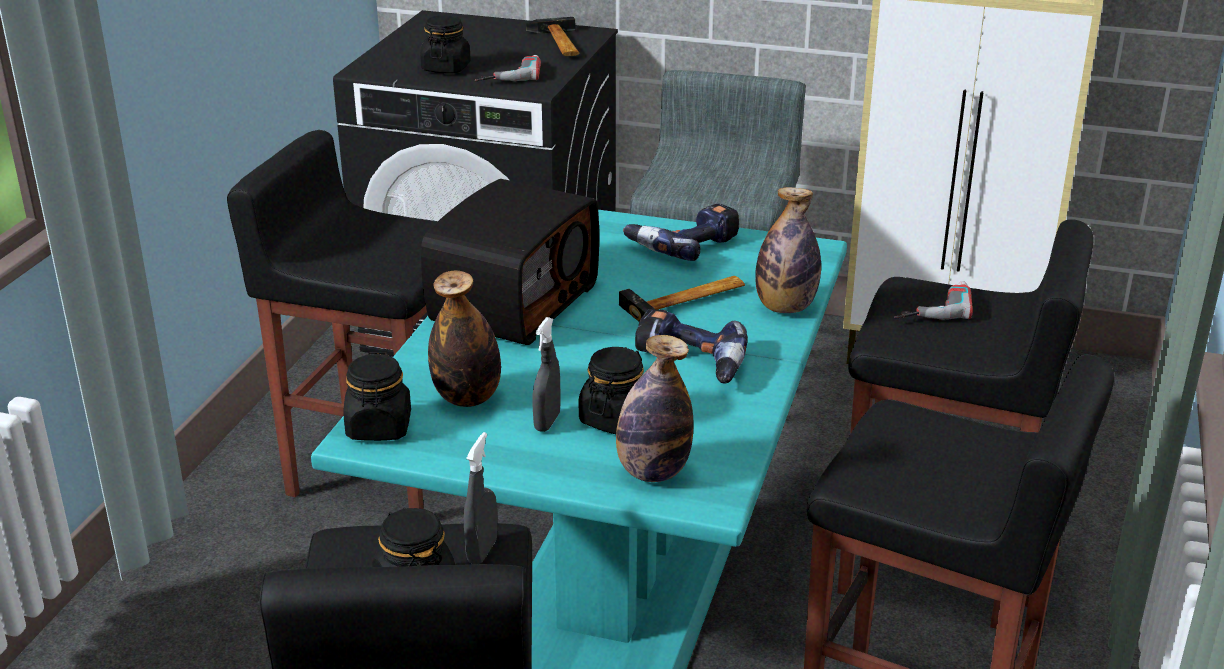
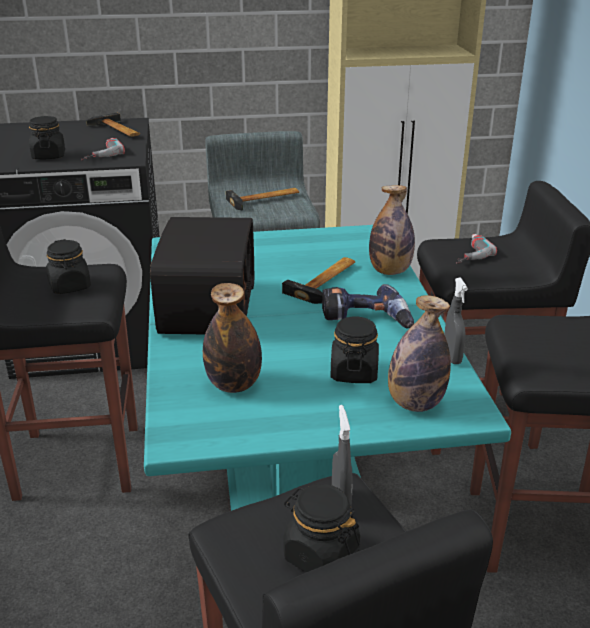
camera: 25 degrees left, 0 degrees up
(379, 427) = (184, 426): black jar -> black jar (70, 286)
(547, 422) = (308, 387): grey spray bottle -> grey spray bottle (452, 357)
(683, 244) = (287, 245): power drill -> none
(720, 175) = (265, 200): none -> hammer

